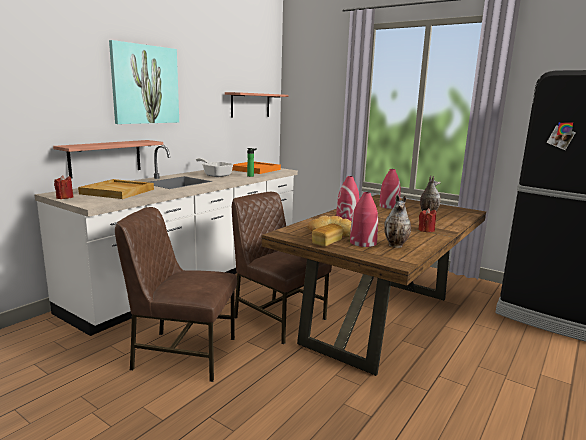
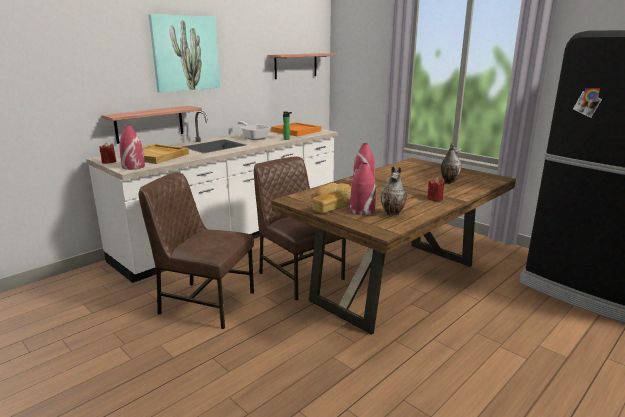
camera: 10 degrees right, 5 degrees up
(388, 206) = (414, 171): red vase -> red vase (133, 166)

